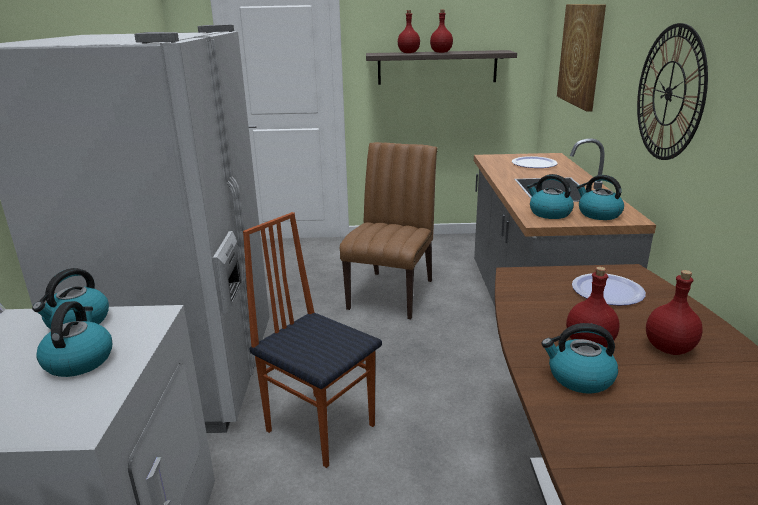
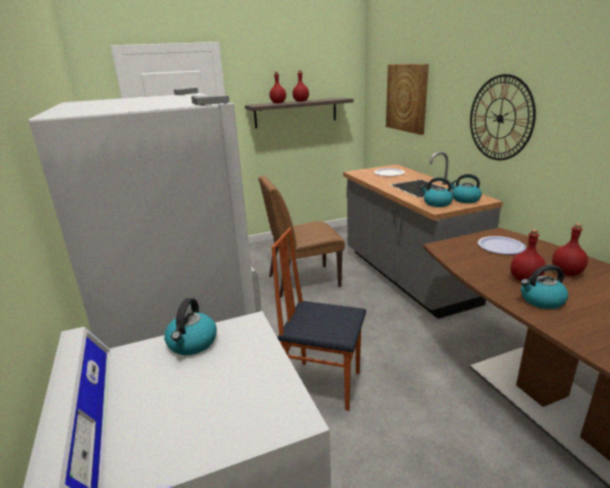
camera: 20 degrees left, 0 degrees up
(79, 360) = (232, 371): kettle -> none
(391, 295) = (304, 281): brown chair -> brown chair turned 105 degrees counterclockwise

